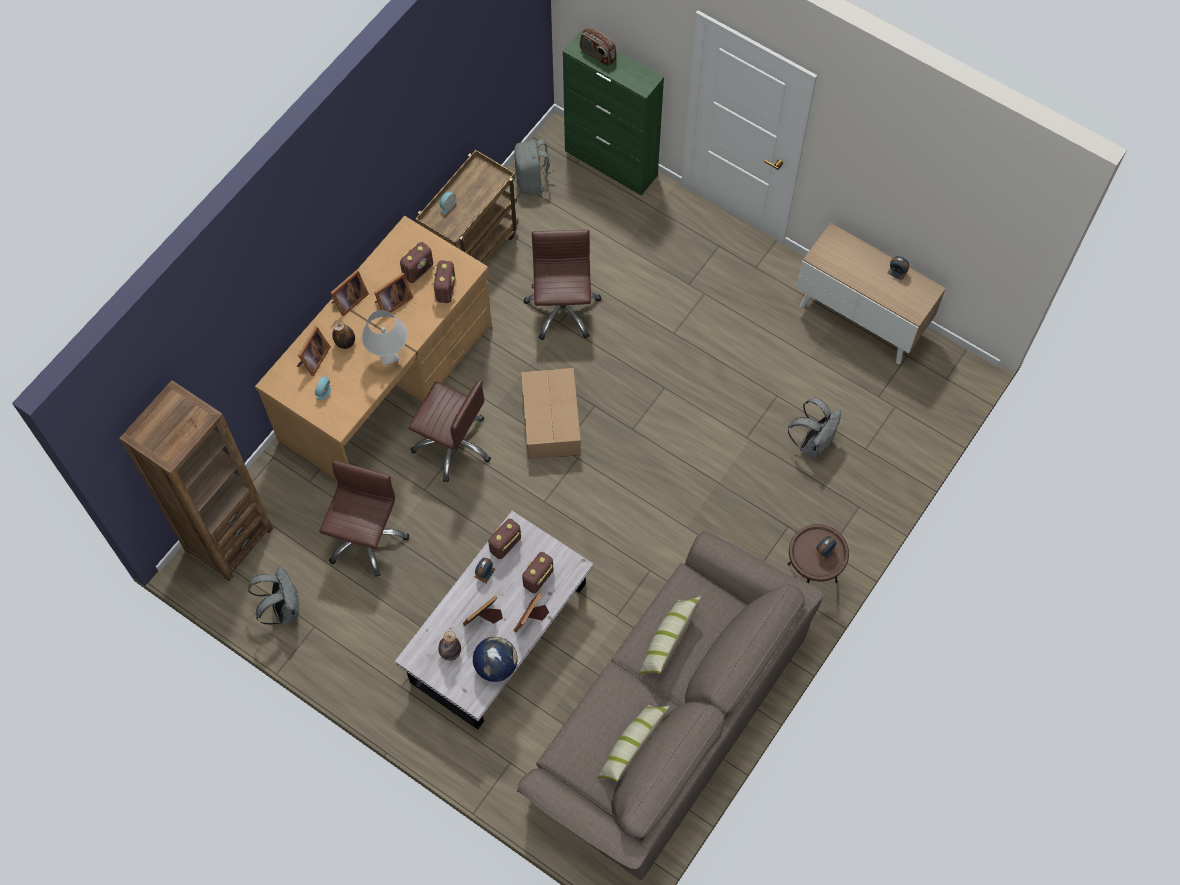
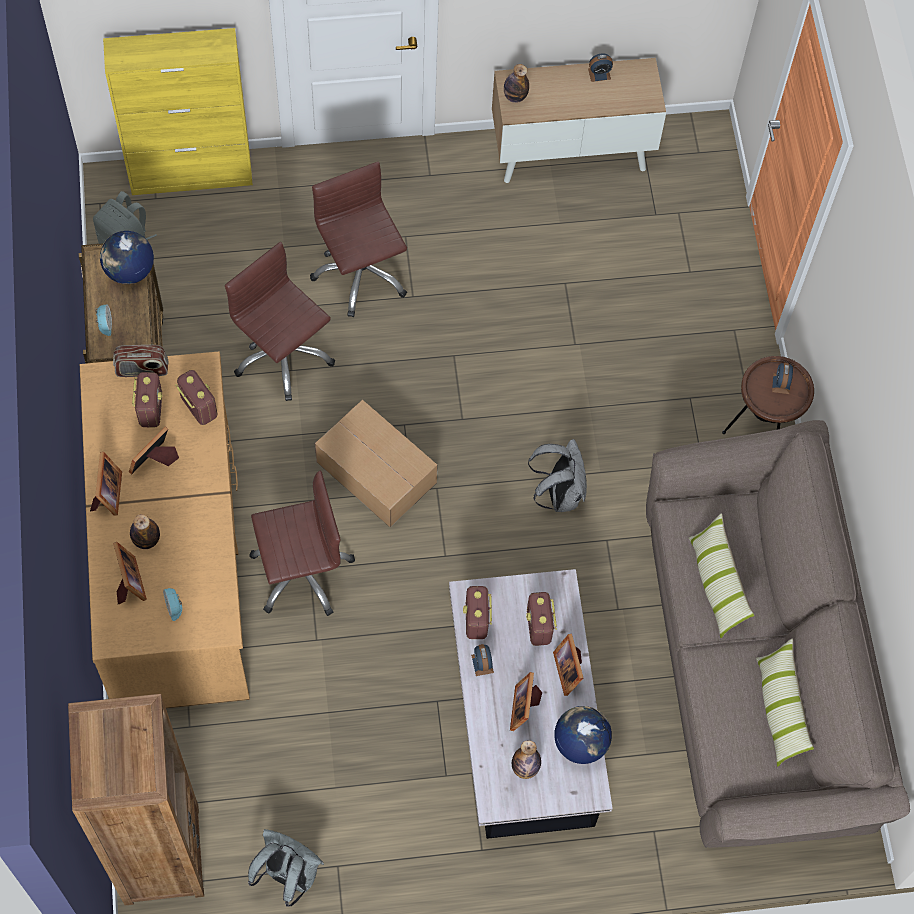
camera: 45 degrees left, 0 degrees up
(365, 538) = (303, 735): brown office chair -> brown office chair (360, 274)
(389, 356) = (207, 518): white table lamp -> none
(392, 302) = (155, 461): picture frame -> picture frame turned 150 degrees counterclockwise
(490, 185) = (129, 271): none -> globe
(597, 54) = (145, 51): radio -> radio (142, 369)
(611, 163) = (192, 174): green cabinet -> yellow cabinet
(813, 442) = (638, 302): grey backpack -> grey backpack (559, 493)
(827, 247) = (515, 96): none -> bottle

